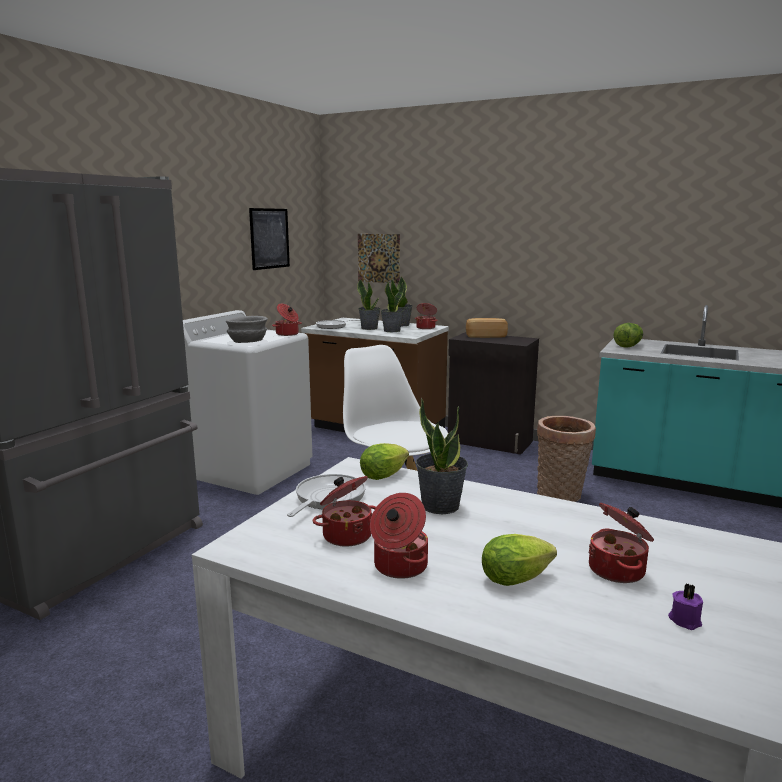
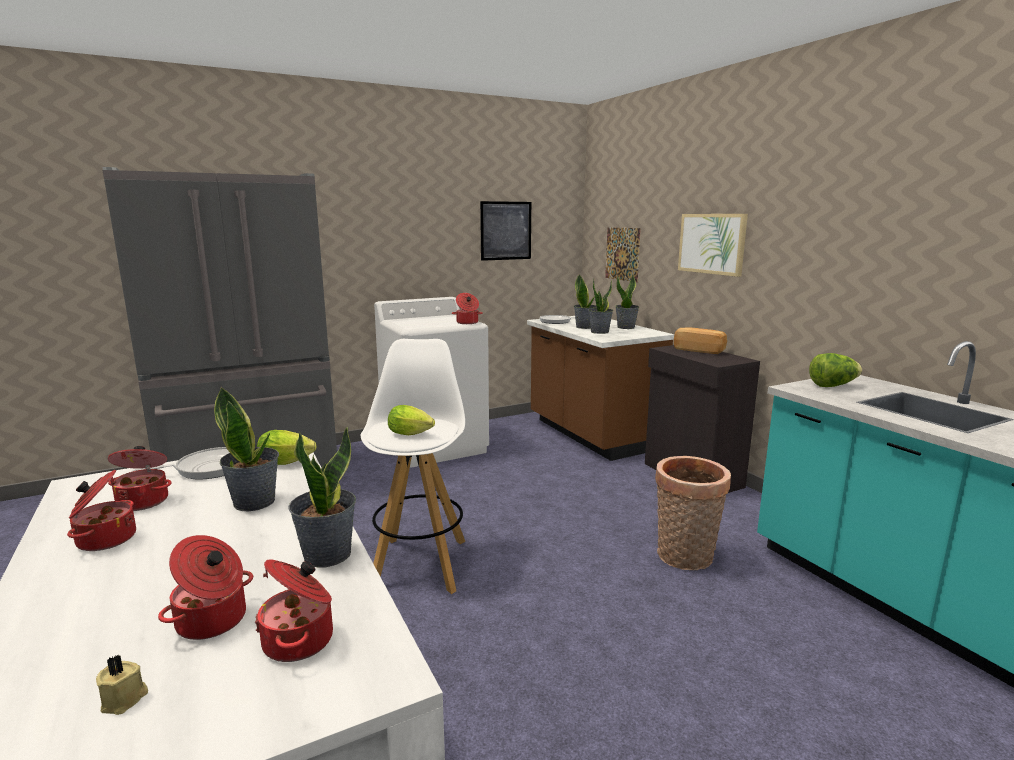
camera: 35 degrees right, 0 degrees up
(247, 341) = (419, 325): grey bowl -> none
(426, 327) = (643, 333): cooking pot -> cooking pot (300, 640)
(482, 246) = (712, 243): none -> picture
(519, 578) = (135, 588): lettuce -> lettuce (412, 434)
(578, 515) = (326, 554): none -> potted plant
(685, 620) = (125, 699): purple candle -> beige candle

